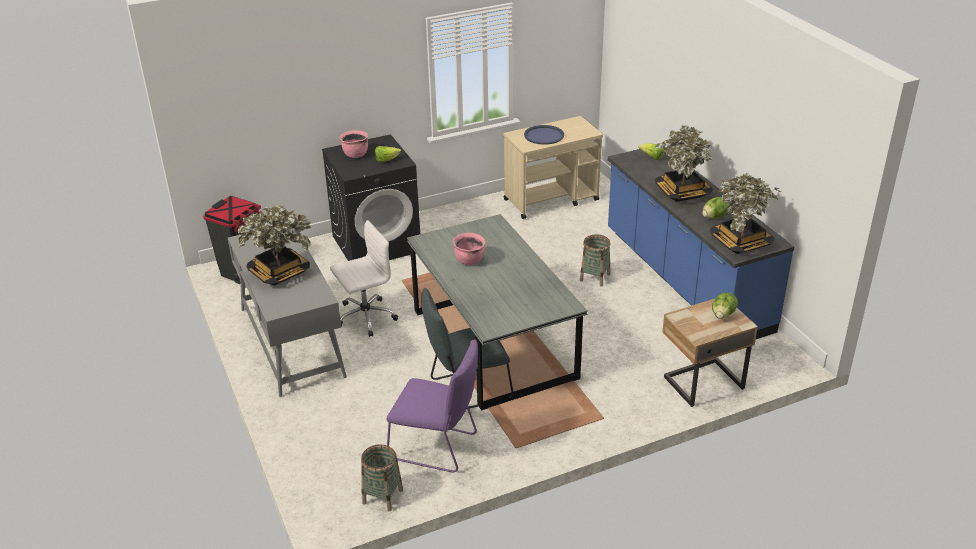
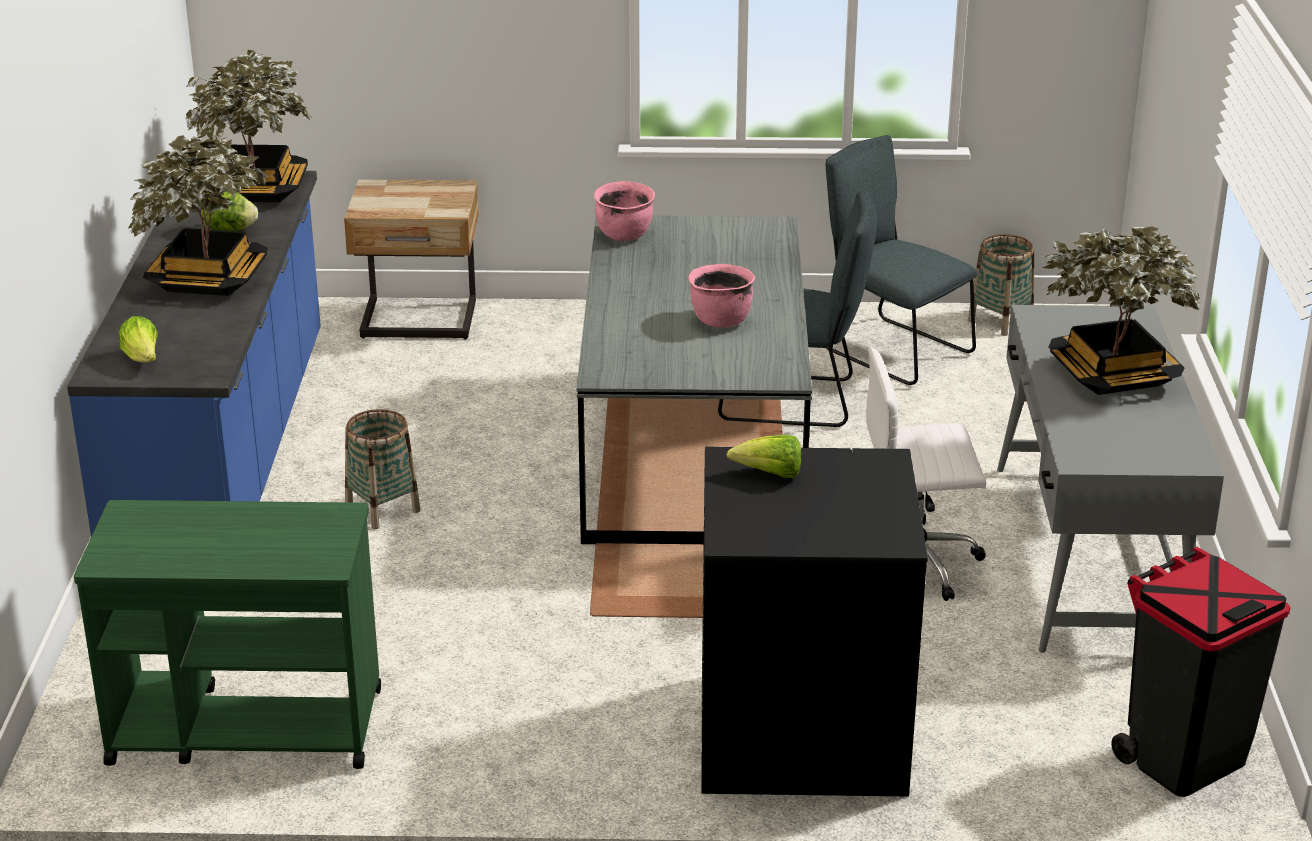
camera: 155 degrees left, 5 degrees down
(355, 154) = (842, 513): pink cooking pot -> pink cooking pot (624, 235)
(437, 447) = (891, 349): purple chair -> grey chair
(544, 135) = (255, 537): blue tray -> none
(552, 200) = (244, 726): beige cart -> green cart
(723, 315) = (385, 199): lettuce -> none

